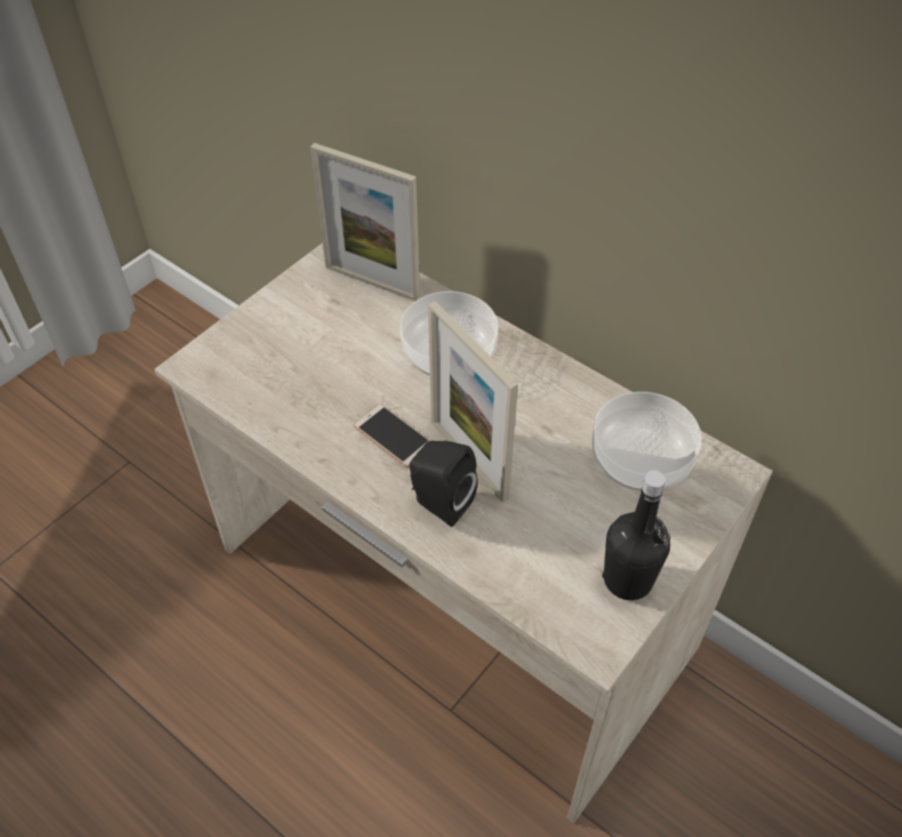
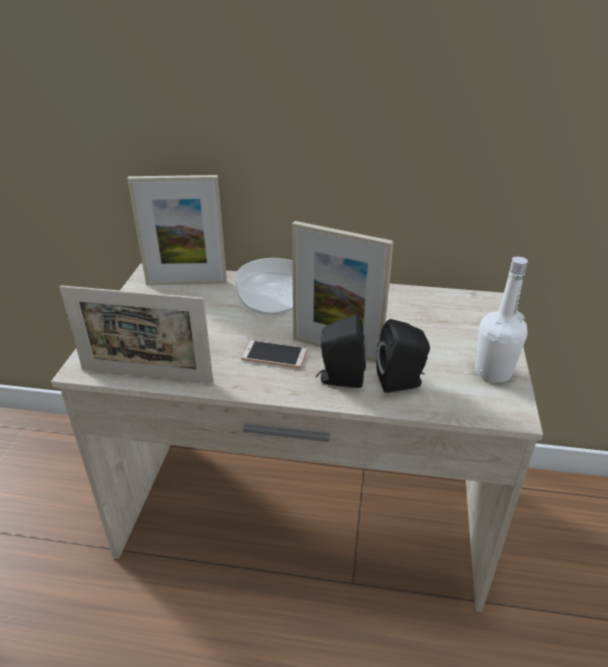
camera: 30 degrees left, 15 degrees down
(245, 404) = (147, 375): none -> picture frame
(505, 541) = (401, 382): none -> black speaker
(627, 580) = (493, 372): black bottle -> white bottle
(640, 459) = (437, 312): bowl -> none

